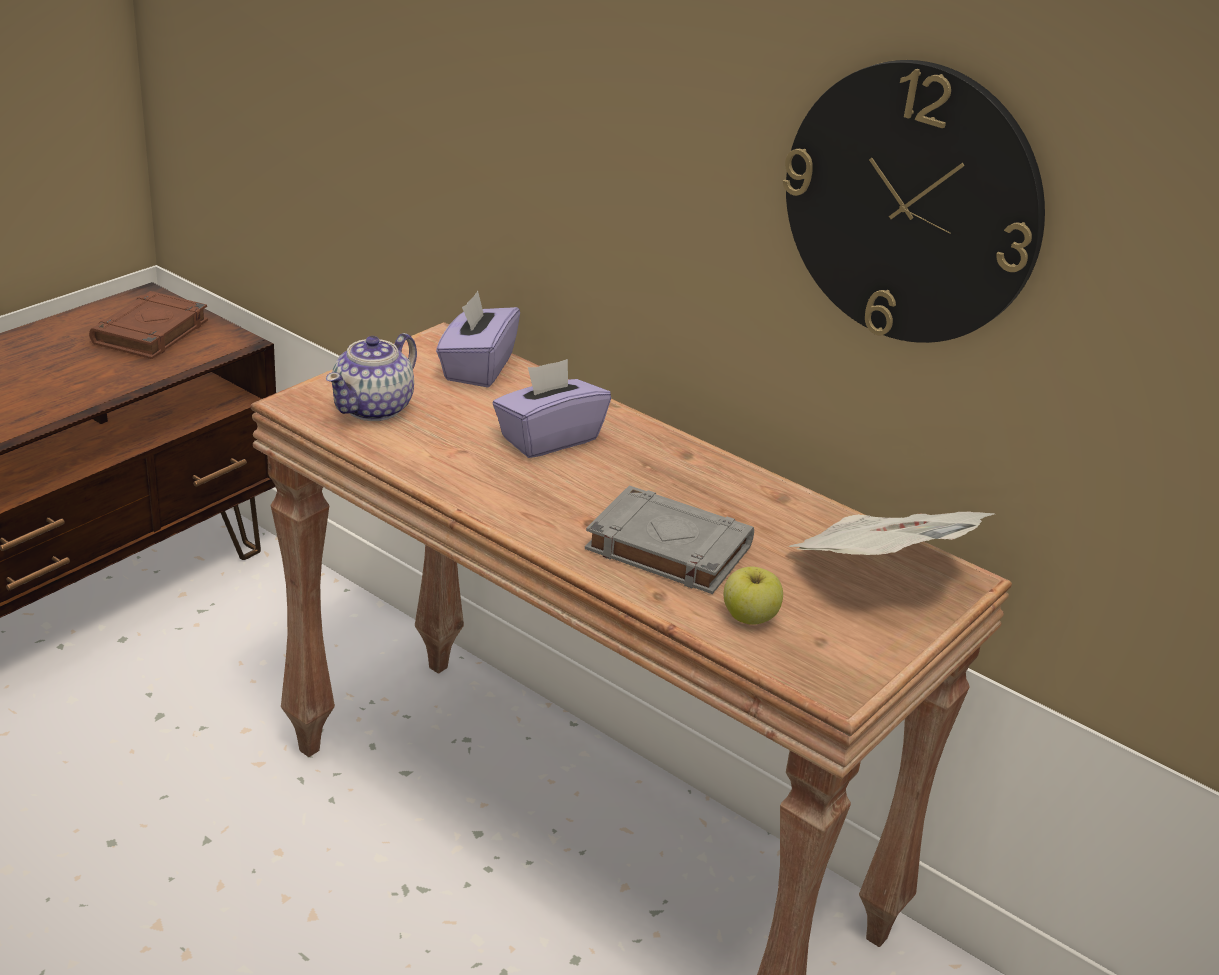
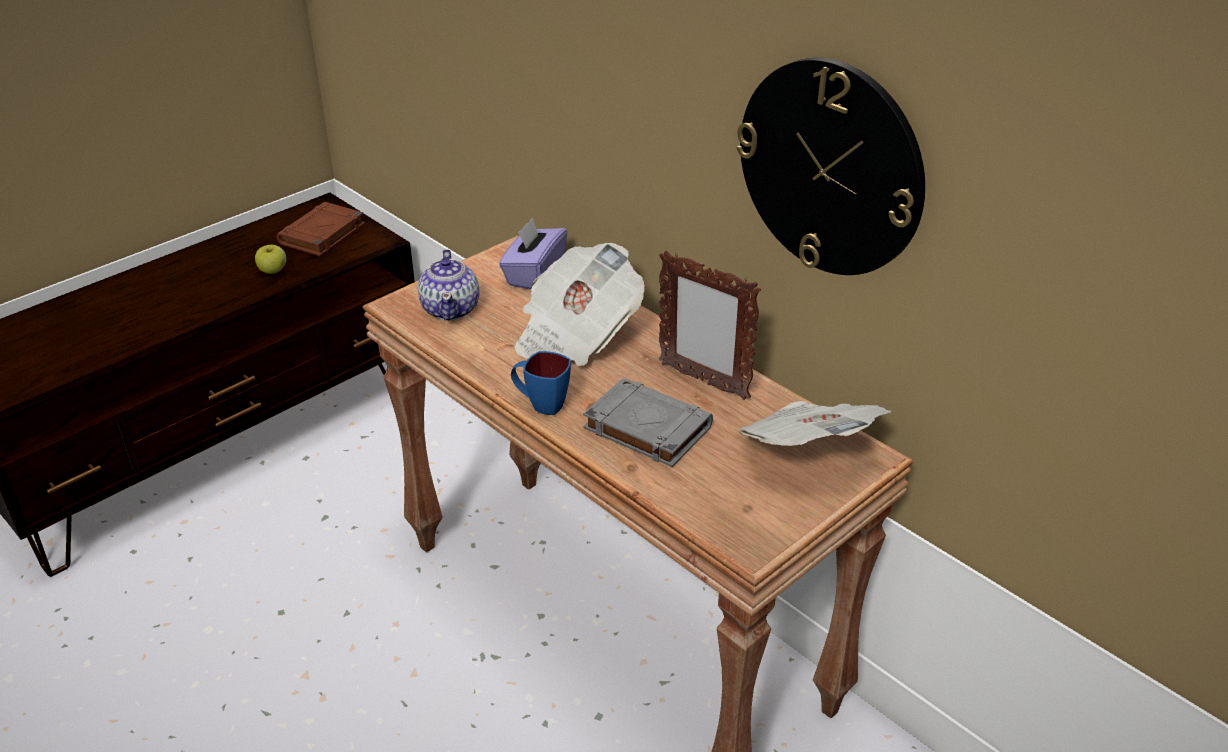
camera: 10 degrees right, 5 degrees up
(374, 408) = (451, 309): teapot -> teapot turned 45 degrees counterclockwise
(521, 522) = (541, 404): none -> blue mug
(548, 438) = (576, 334): purple tissue box -> newspaper
(727, 492) = (703, 381): none -> picture frame
(750, 617) = (697, 487): apple -> apple (273, 271)

